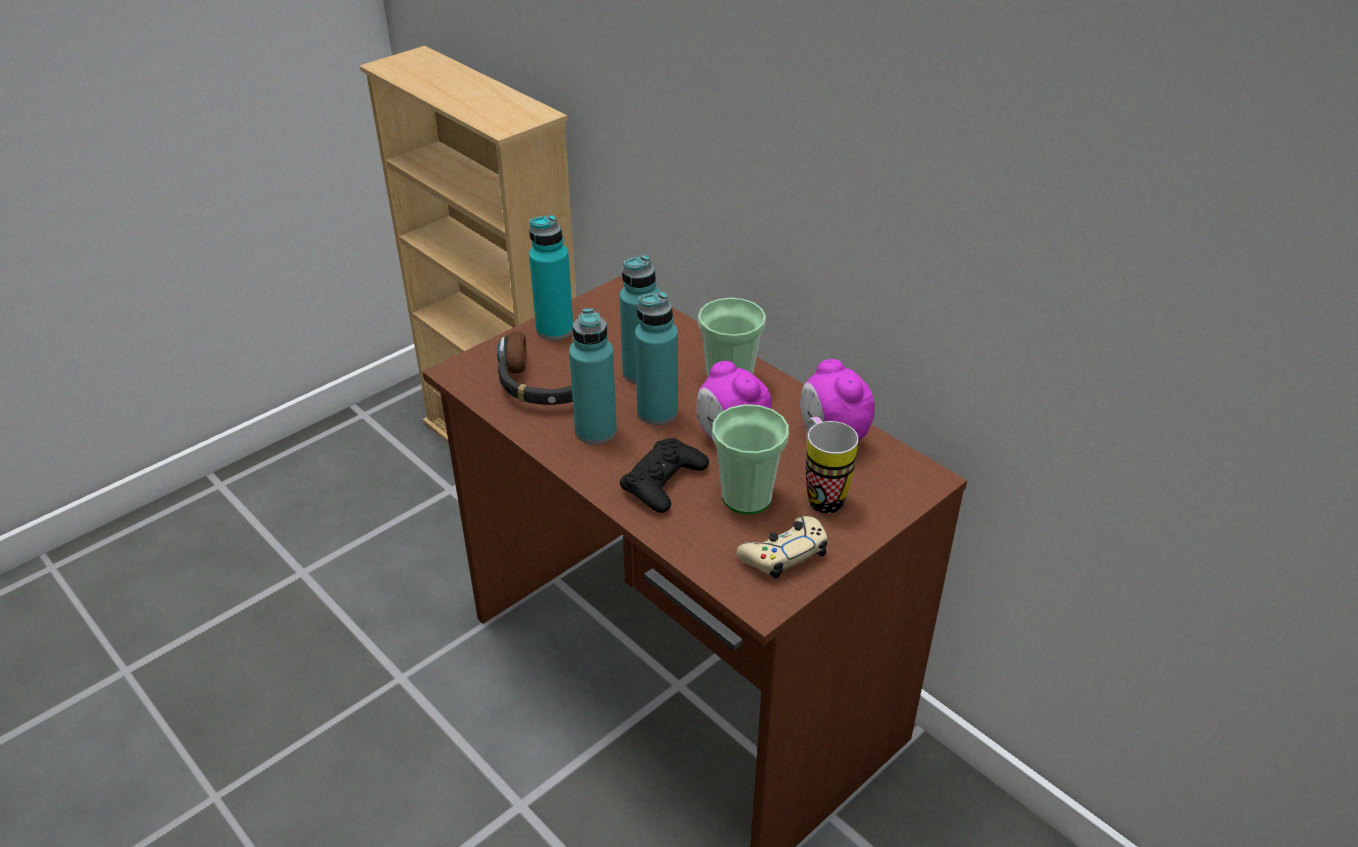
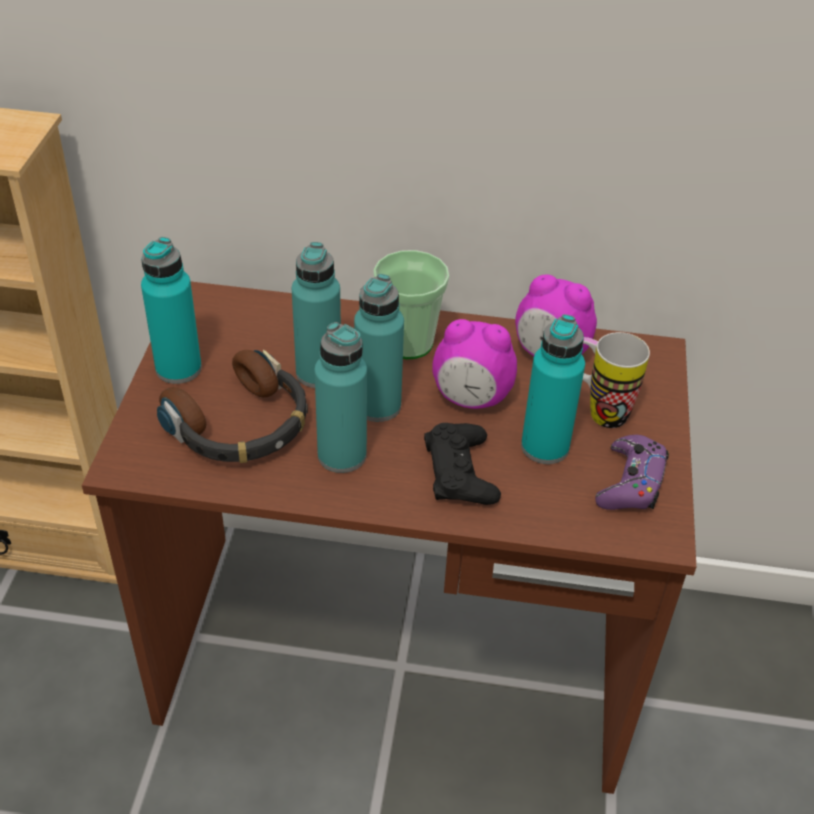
camera: 40 degrees left, 5 degrees up
(747, 497) = (545, 447): cup -> turquoise bottle
(784, 554) = (630, 482): beige game controller -> purple game controller

